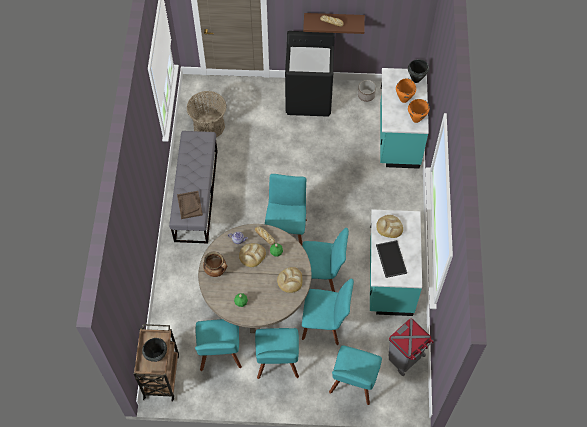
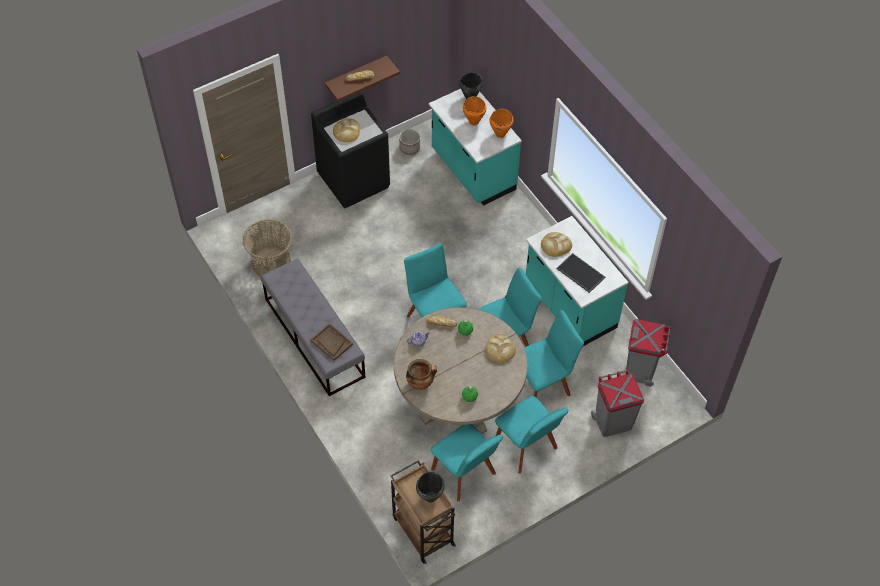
camera: 35 degrees left, 5 degrees down
(252, 255) = (444, 348): bread -> bread (347, 131)
(353, 384) = (612, 422): turquoise chair -> grey trash can

